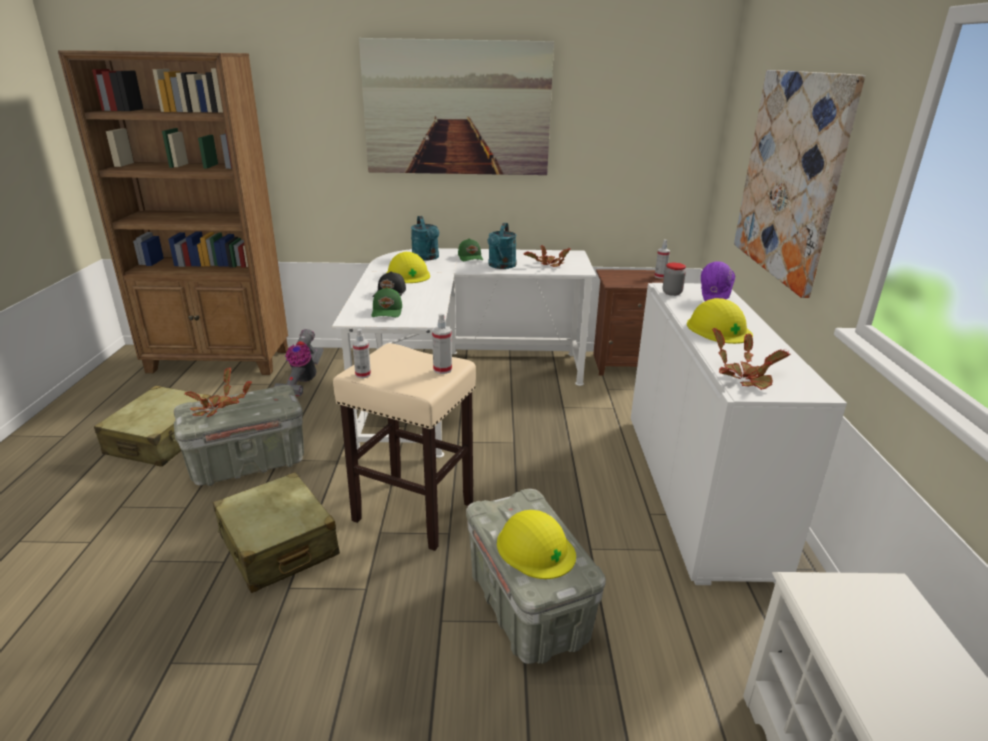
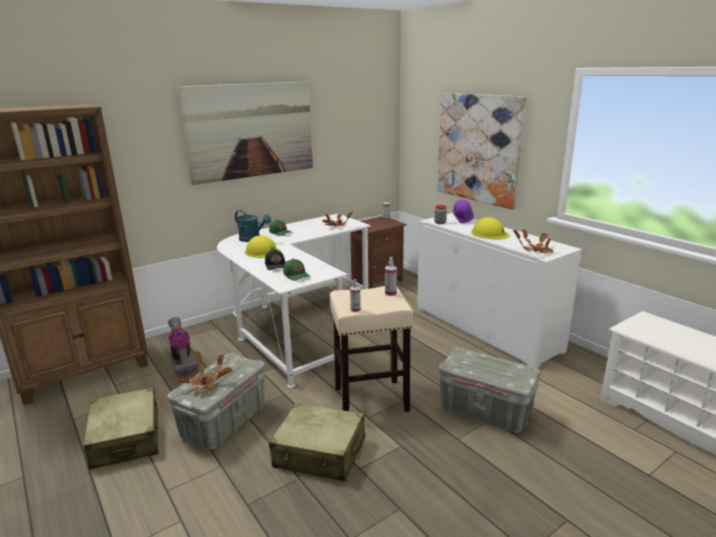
camera: 35 degrees left, 5 degrees down
(501, 266) = (309, 233): turquoise watering can -> none
(535, 548) = (497, 369): yellow hard hat -> none

